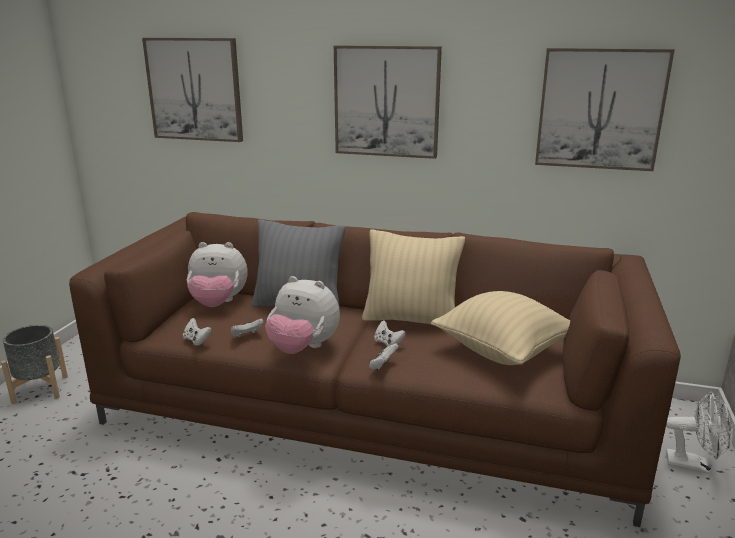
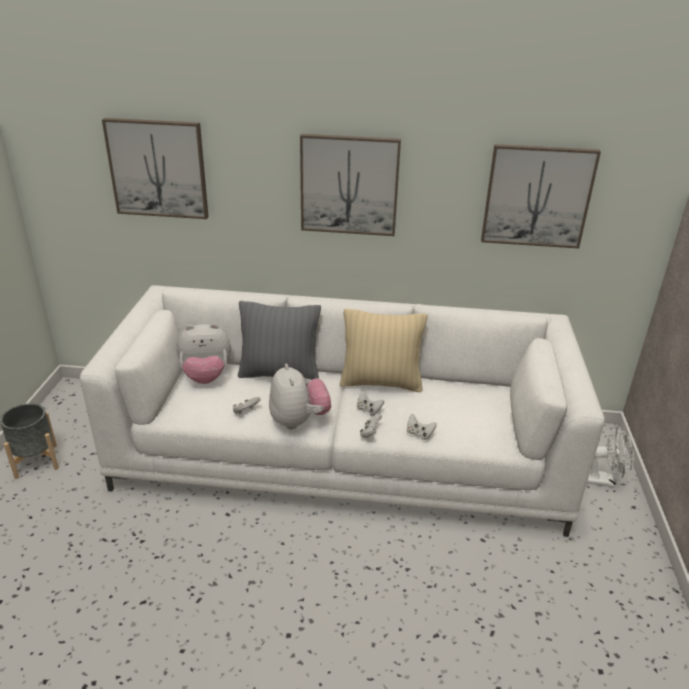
camera: 10 degrees left, 10 degrees up
(196, 340) = (203, 420): white game controller -> white game controller (419, 434)
(303, 348) = (298, 420): plush toy -> plush toy turned 120 degrees counterclockwise
(368, 409) = (342, 454): brown sofa -> white sofa
(502, 351) = (462, 410): beige pillow -> none

